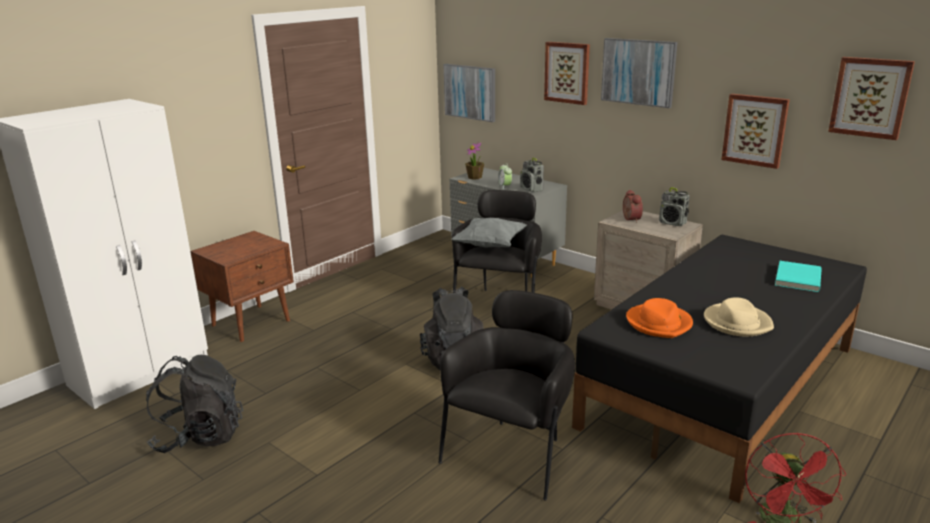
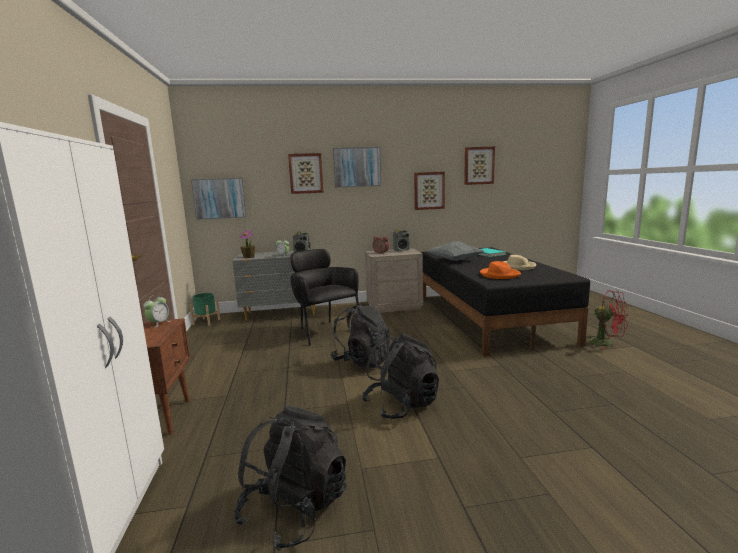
camera: 50 degrees left, 10 degrees down
(267, 242) = (158, 323): none -> alarm clock
(388, 419) = (401, 405): none -> black backpack
(431, 241) = (206, 322): none -> green planter
(489, 245) = (318, 287): grey pillow -> grey pillow (454, 260)
(512, 452) = (489, 379): black armchair -> none

